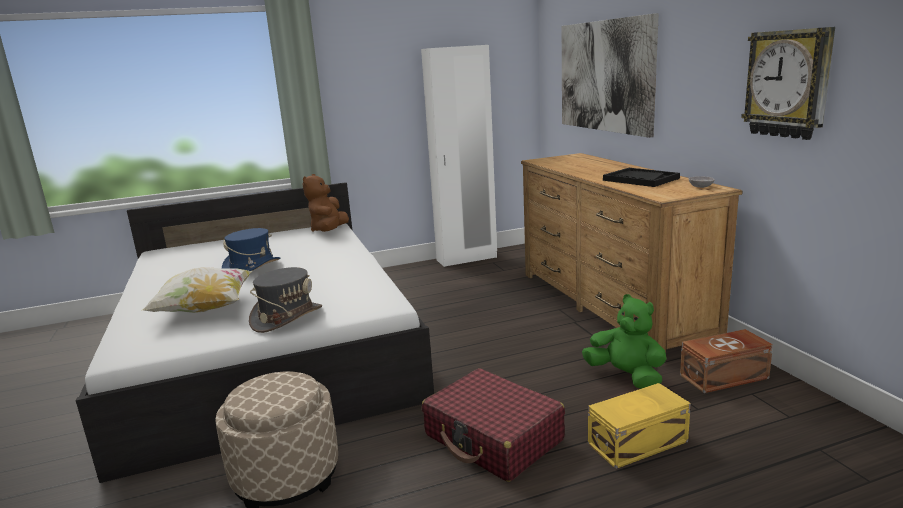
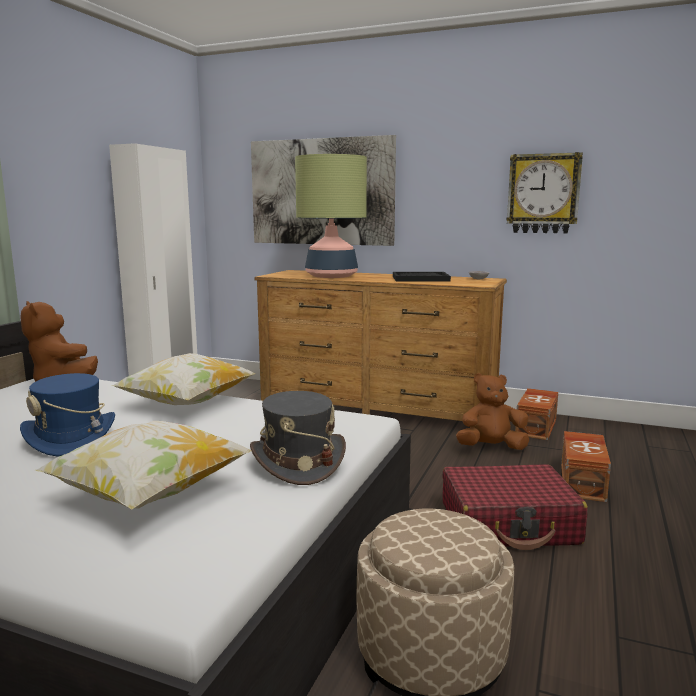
camera: 50 degrees left, 5 degrees down
(341, 262) = (187, 404): none -> pillow
(579, 166) = (331, 276): none -> table lamp
(626, 376) = (491, 447): green plush toy -> brown plush toy
(639, 443) = (583, 481): yellow storage box -> brown storage box

